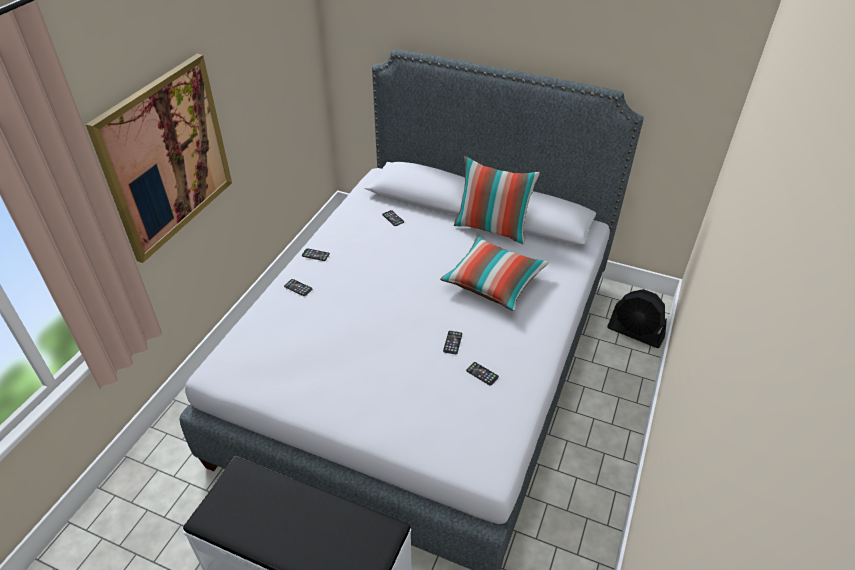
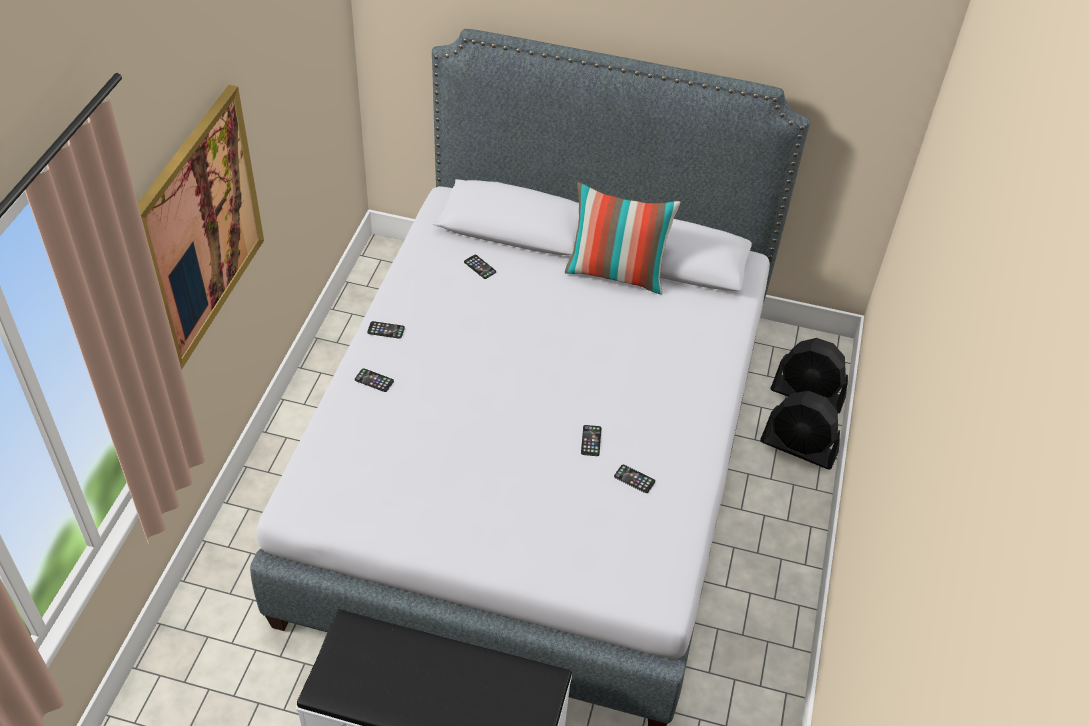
camera: 10 degrees left, 5 degrees up
(493, 282) = (630, 353): pillow -> none
(625, 370) = (799, 448): none -> black fan

